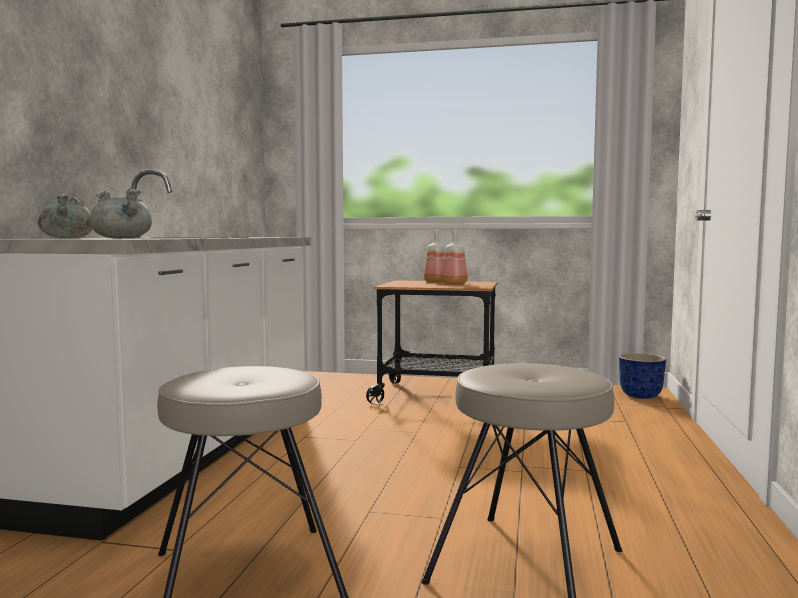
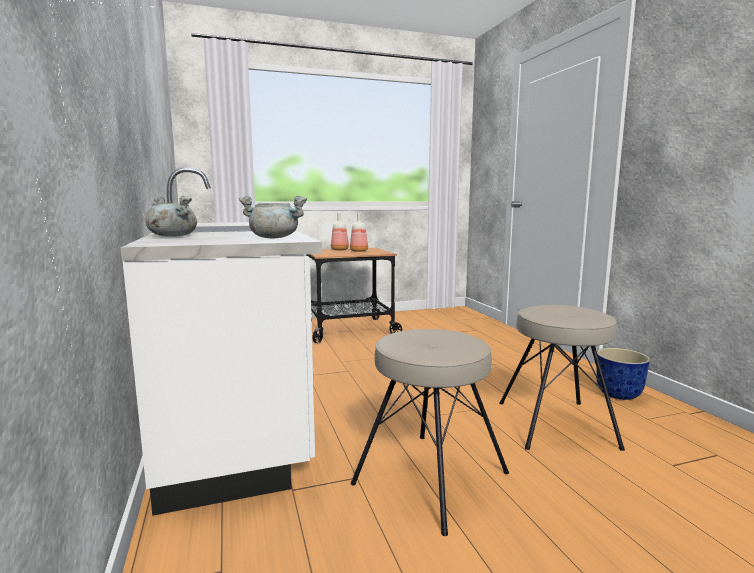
camera: 30 degrees left, 5 degrees up
(640, 396) = (460, 313): planter -> planter (617, 394)

